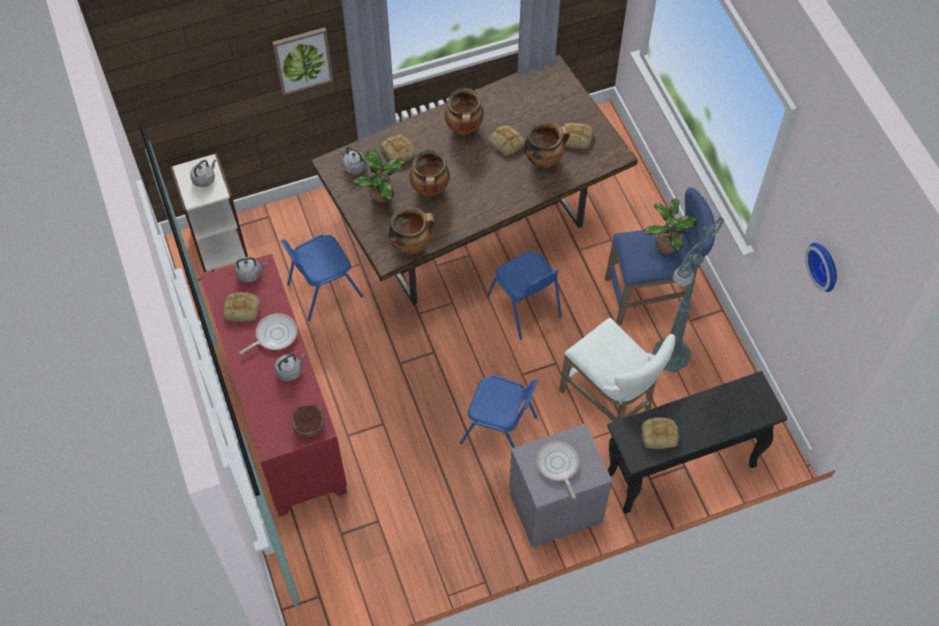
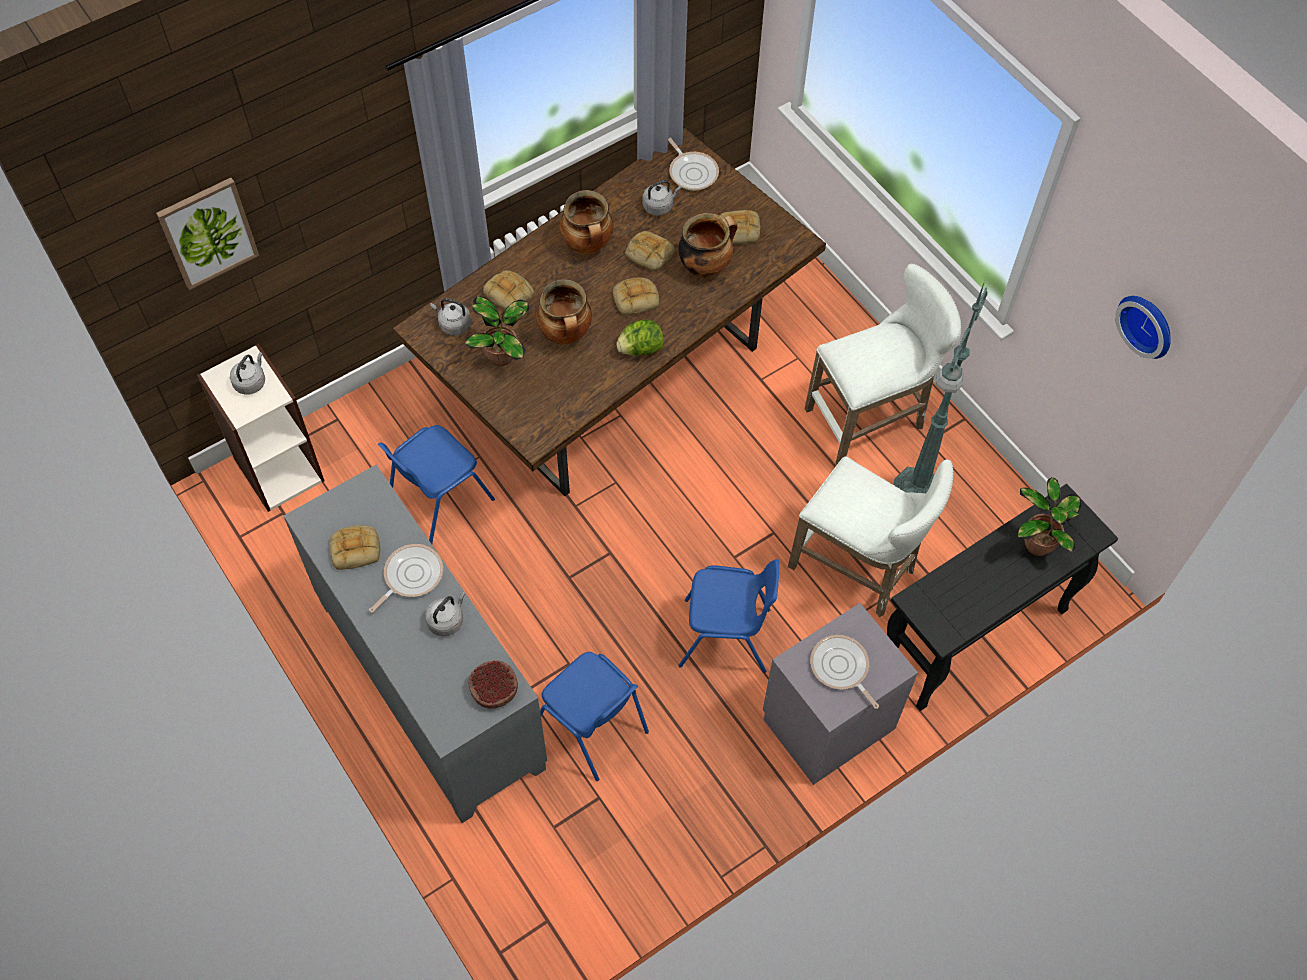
camera: 15 degrees left, 0 degrees up
(250, 273) = (354, 498): grey kettle -> grey kettle (659, 206)
(282, 416) = (429, 684): red cabinet -> grey cabinet
(303, 60) = (360, 190): picture -> picture (208, 232)
(411, 244) = (562, 413): cooking pot -> none
(480, 210) = (640, 349): none -> lettuce
(524, 307) = (712, 468): blue chair -> blue chair (592, 728)
(555, 88) = (692, 172): none -> frying pan
(652, 295) = (871, 419): blue stool -> white stool
(660, 434) = (963, 596): bread -> bread (636, 298)
(665, 245) = (890, 347): potted plant -> potted plant (1037, 542)

